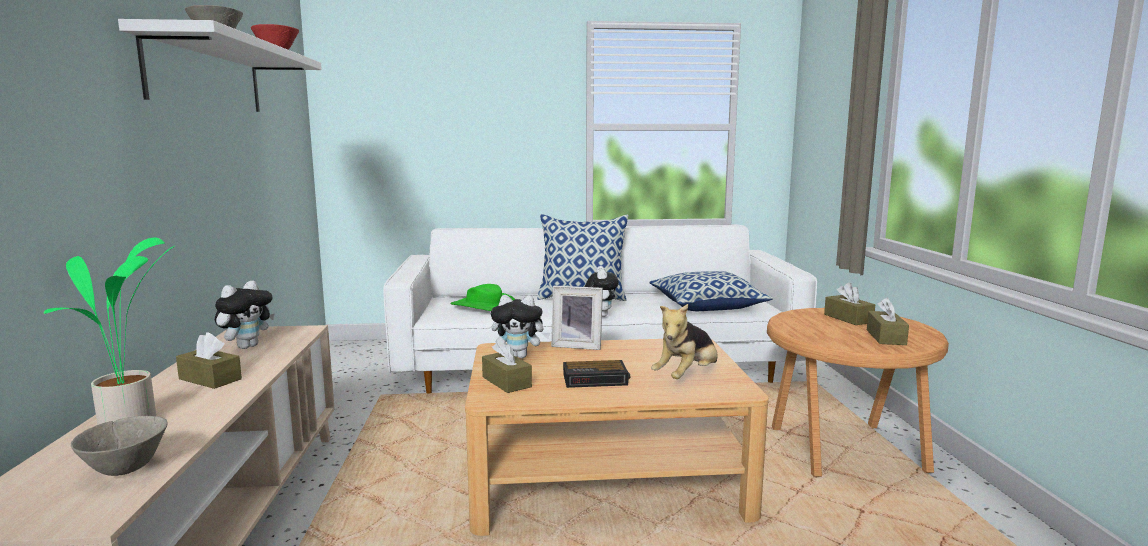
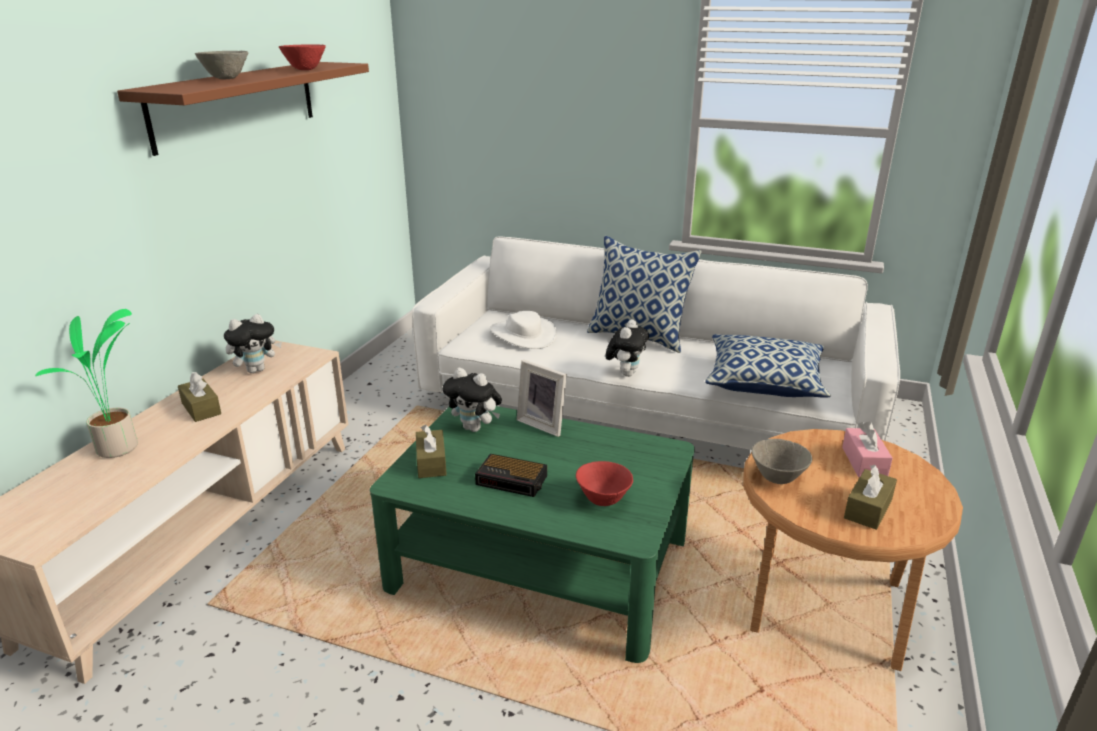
camera: 25 degrees right, 15 degrees up
(125, 470) = (82, 502): grey bowl -> grey bowl (777, 479)
(207, 76) = (236, 104): white shelf -> brown shelf
(484, 306) = (523, 334): green hat -> white hat
(606, 477) = (540, 563): beige coffee table -> green coffee table
(687, 376) = (603, 500): plush toy -> red bowl
(848, 318) = (864, 462): brown tissue box -> pink tissue box

